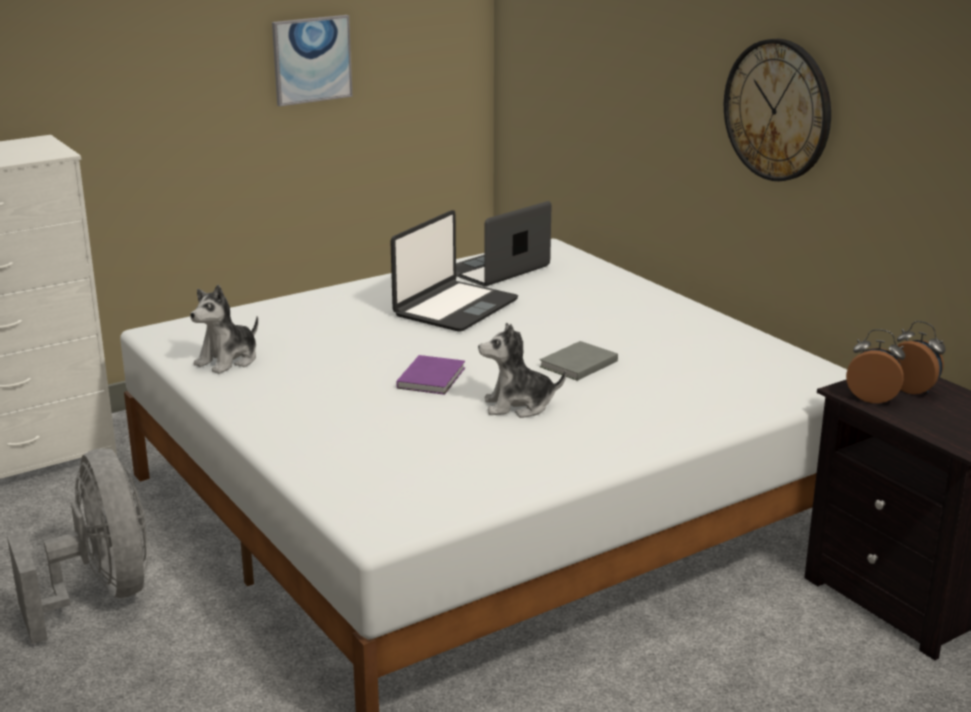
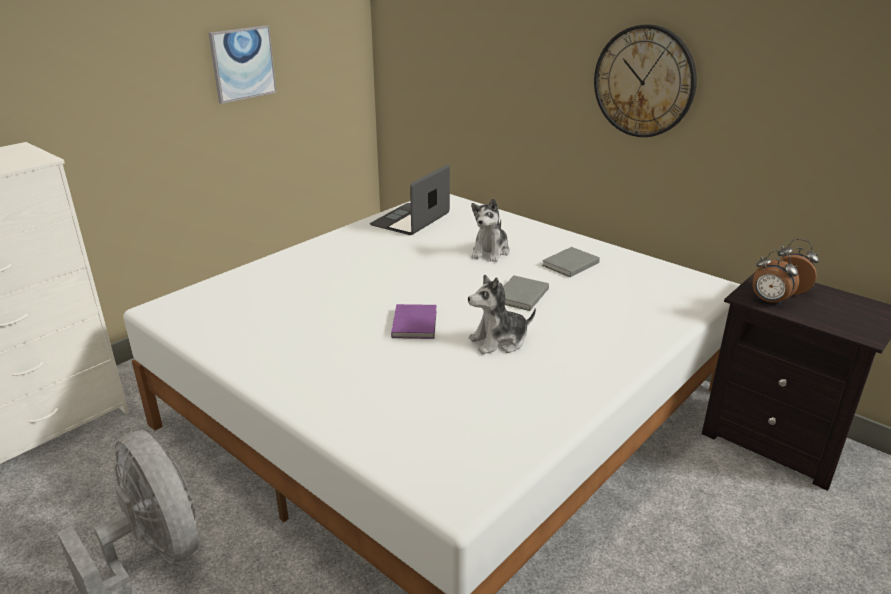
camera: 15 degrees left, 5 degrees up
(228, 360) = (233, 329): plush toy -> plush toy (490, 252)
(454, 308) = (398, 256): laptop -> none
(664, 338) = (569, 264): none -> grey book
(872, 397) = (769, 301): alarm clock -> alarm clock turned 150 degrees counterclockwise

